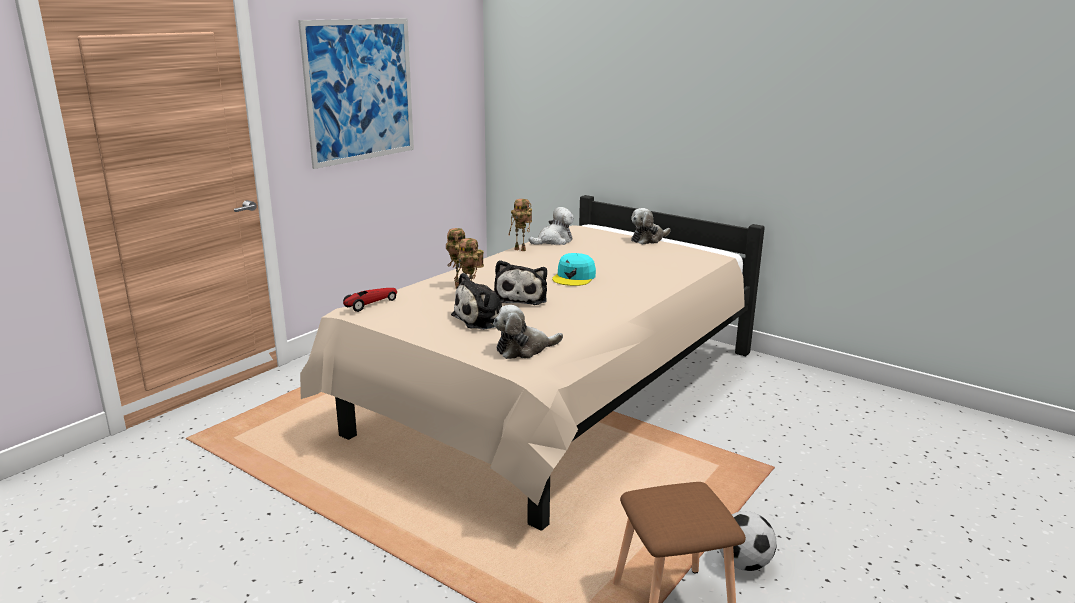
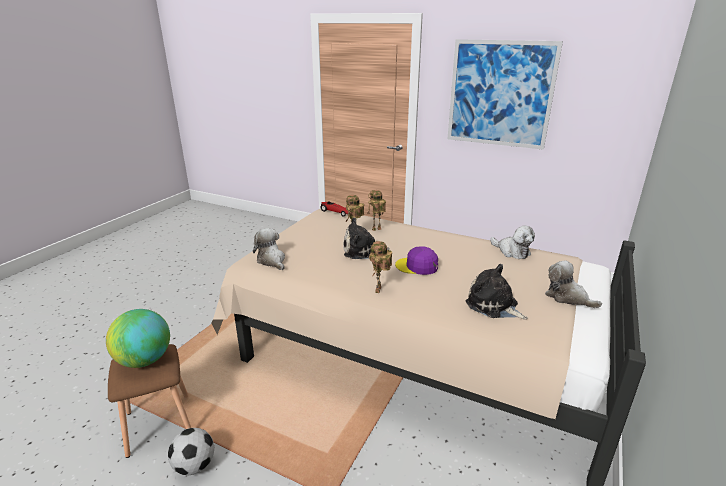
camera: 80 degrees right, 5 degrees up
(484, 319) = (318, 243): plush toy -> plush toy (494, 306)
(521, 249) = (475, 241): toy robot -> toy robot (379, 290)
(574, 277) = (417, 266): turquoise cap -> purple cap
(673, 504) = (144, 360): none -> globe

